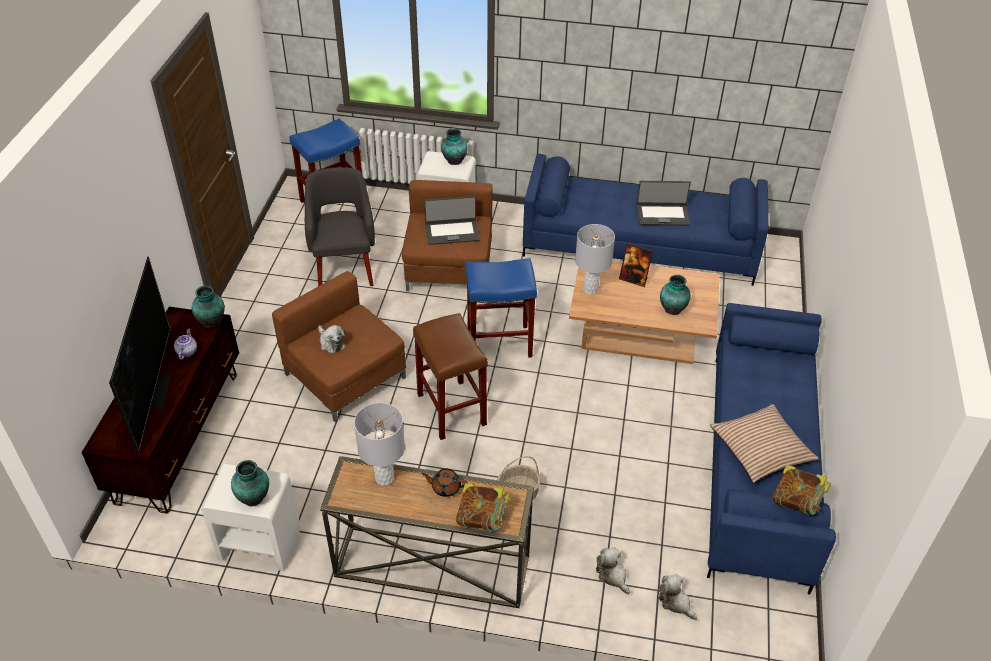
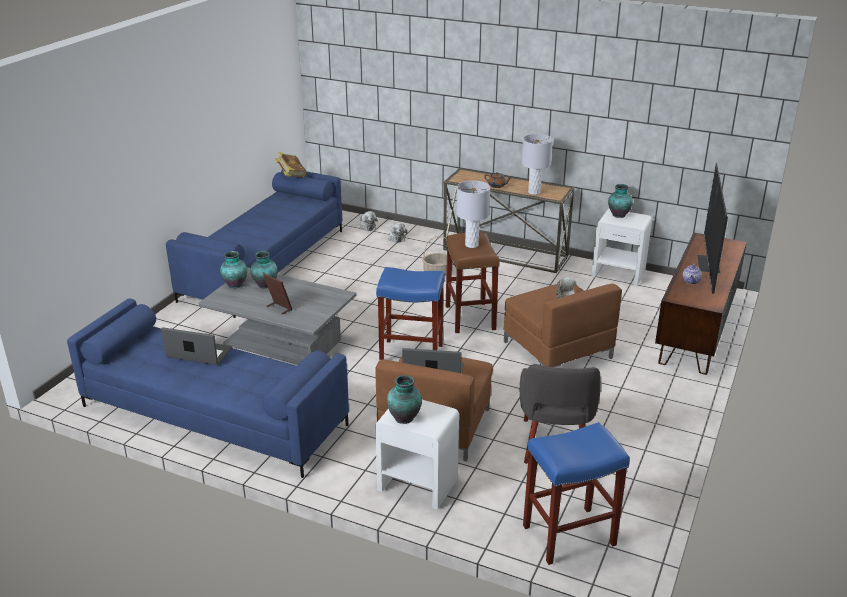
camera: 165 degrees left, 15 degrees down
(212, 321) = (676, 297): vase -> vase (234, 285)
(482, 518) = (479, 175): book -> none
(590, 289) = (324, 306): grey table lamp -> grey table lamp (471, 245)
(639, 335) = (282, 342): brown coffee table -> grey coffee table
(761, 449) = (279, 215): pillow -> none

